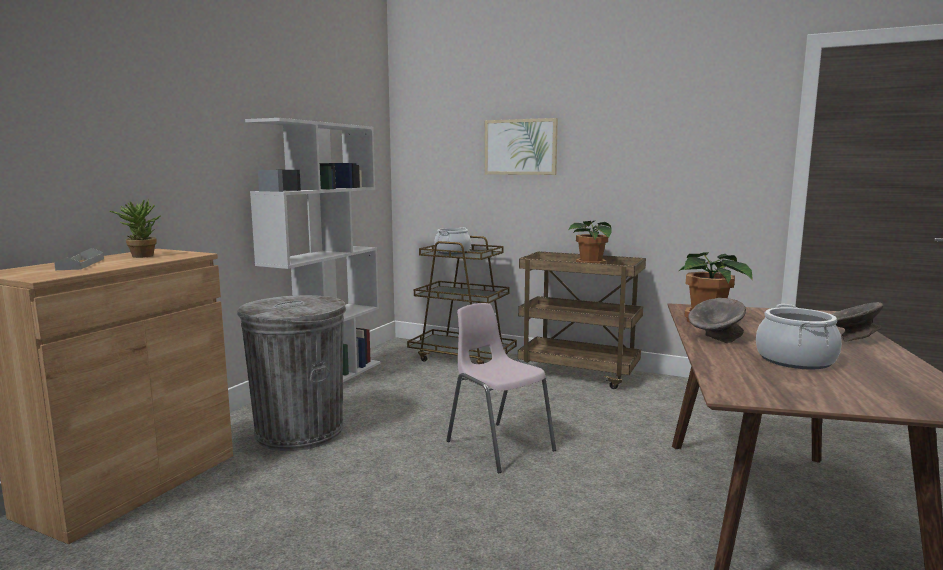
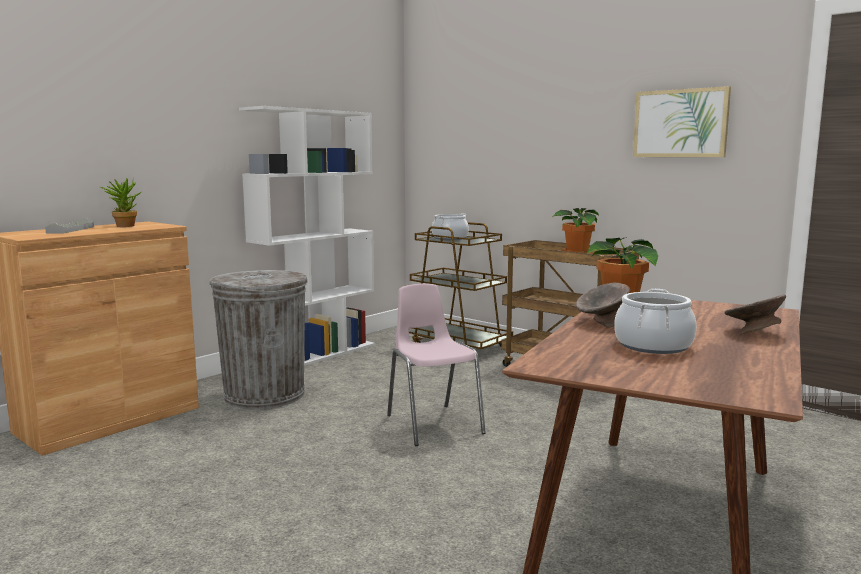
camera: 15 degrees right, 0 degrees up
(520, 147) = (521, 131): picture -> picture (680, 123)

